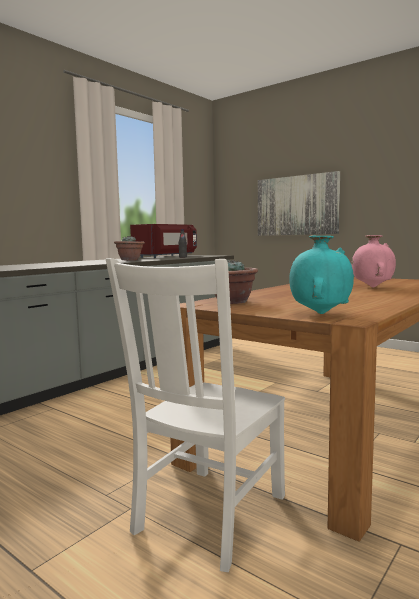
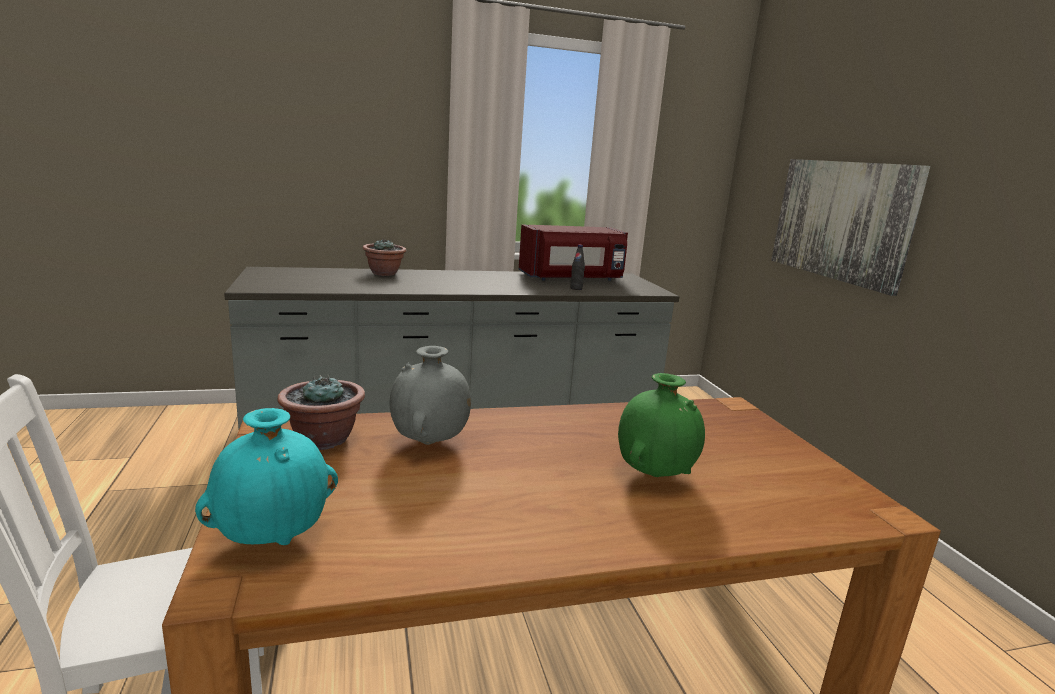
camera: 35 degrees right, 10 degrees up
(130, 260) = (478, 284): potted plant -> potted plant (384, 273)
(277, 295) = (429, 443): none -> grey vase
(372, 287) = (654, 475): pink vase -> green vase

